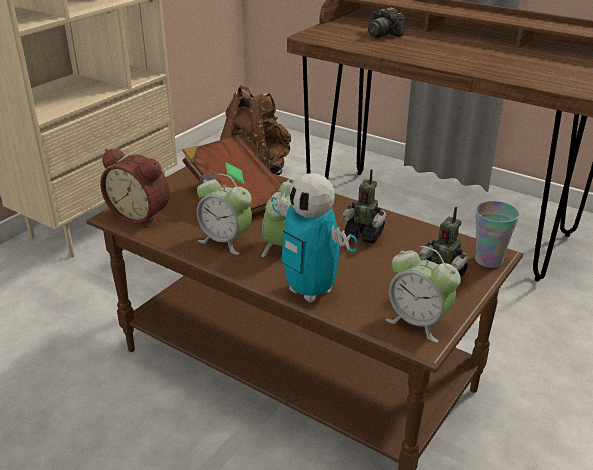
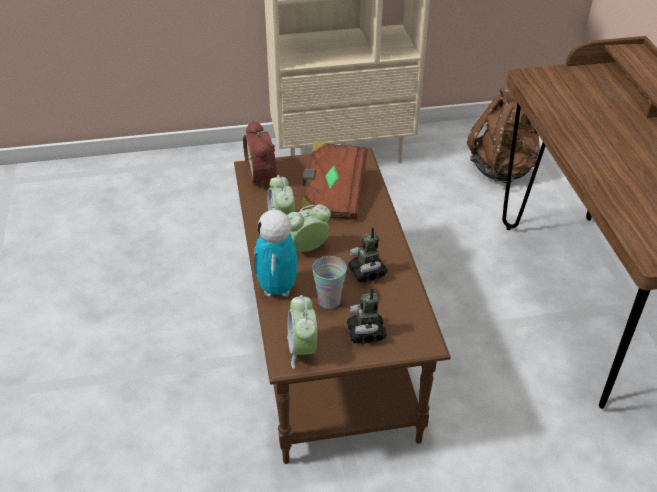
camera: 45 degrees right, 10 degrees up
(383, 34) = (597, 103): camera -> none
(488, 260) = (414, 344): cup -> cup (329, 301)

